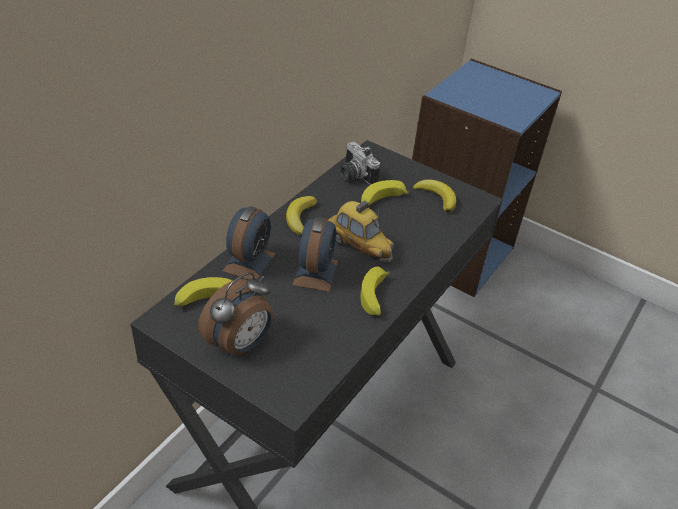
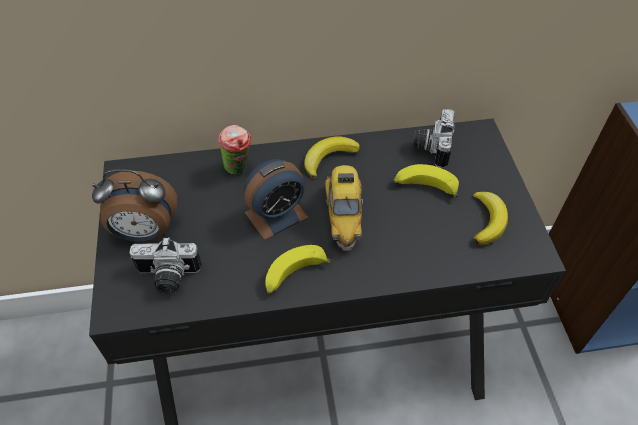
camera: 50 degrees right, 10 degrees up
(205, 301) = (168, 179): banana -> none
(249, 262) = (239, 169): alarm clock -> cup
(298, 358) = (167, 278): none -> camera

